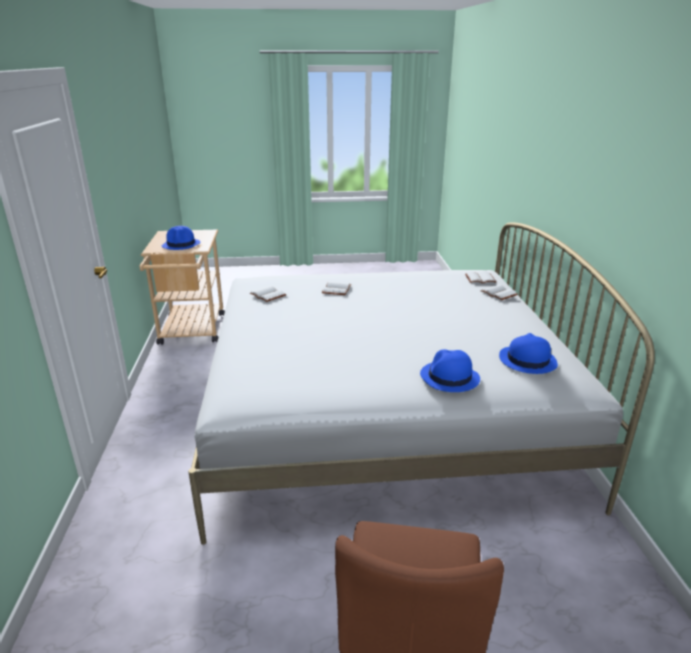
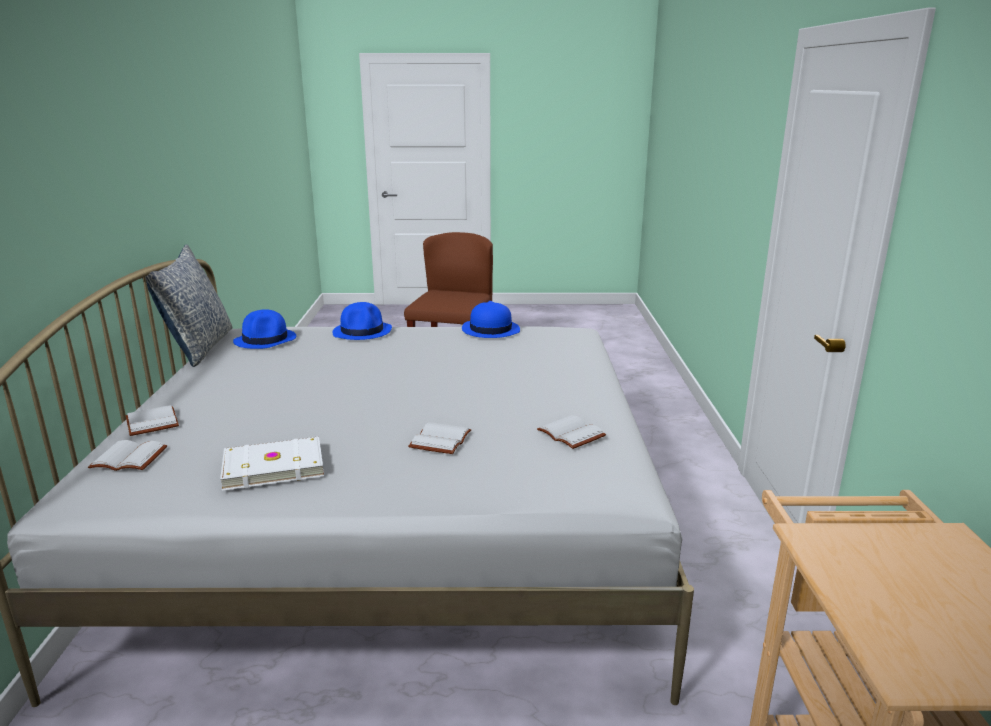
camera: 175 degrees left, 5 degrees down
(181, 245) = (891, 555): blue hat -> blue hat (490, 330)
(409, 278) = (273, 466): none -> white book
(578, 356) = (198, 347): none -> pillow

